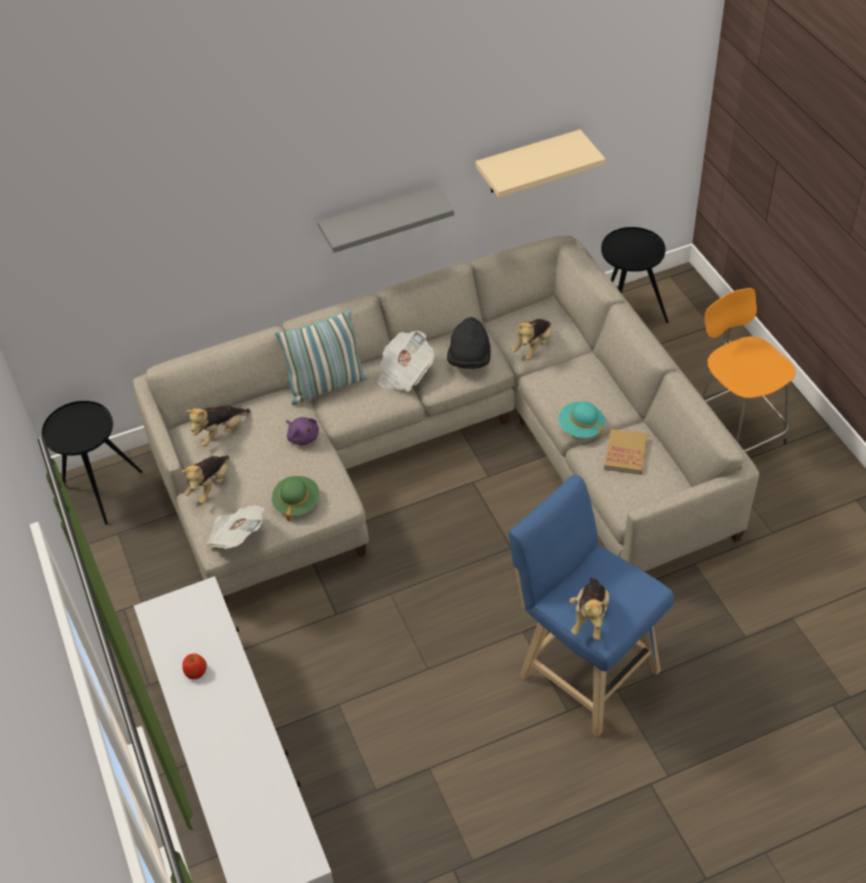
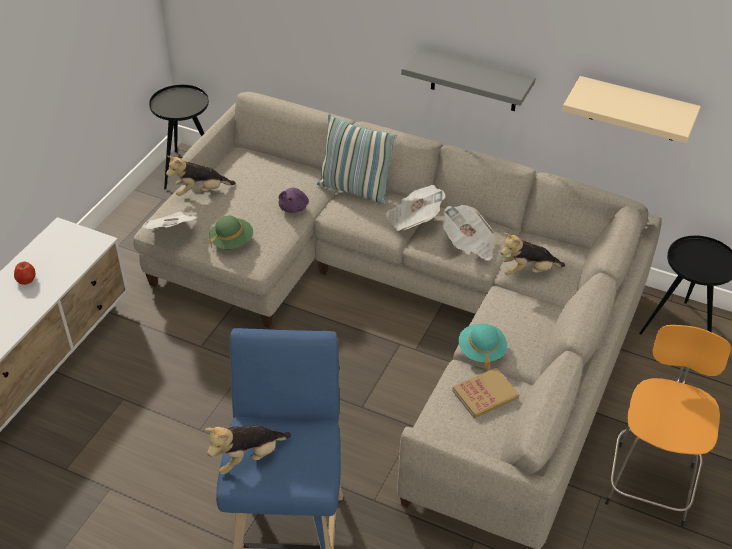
camera: 45 degrees right, 5 degrees down
(221, 433) = (253, 168): plush toy -> none
(469, 359) = (469, 244): black hat -> newspaper

